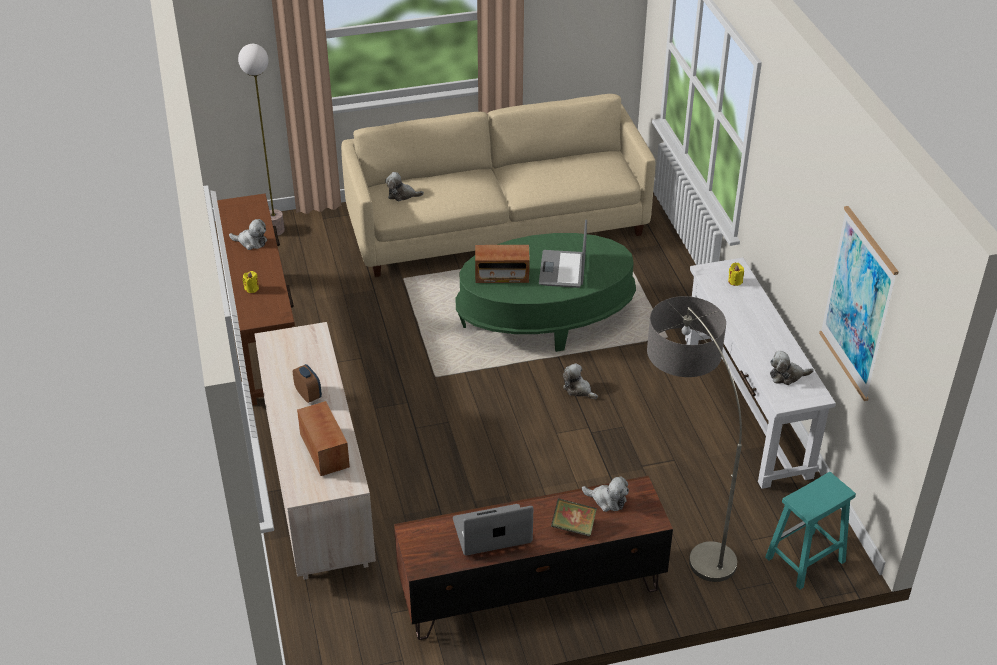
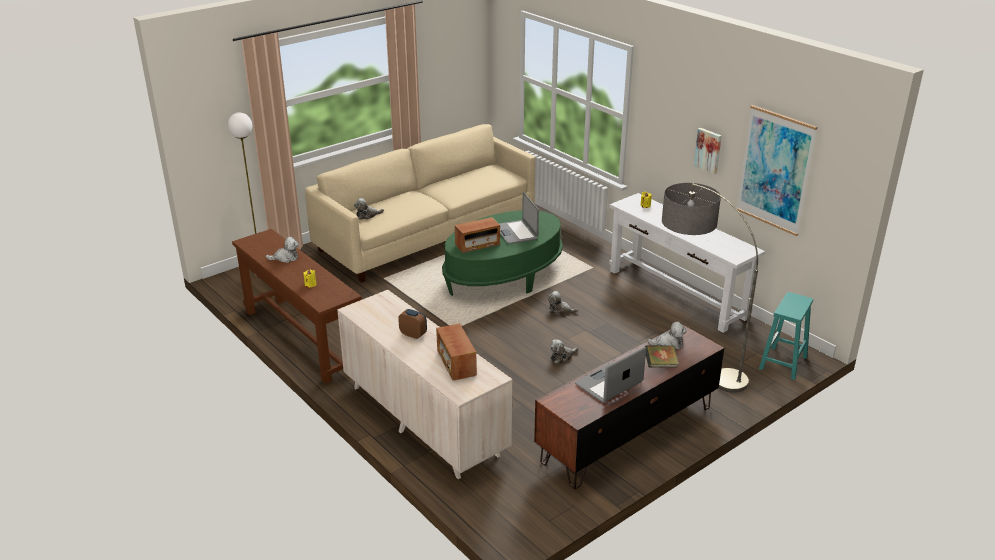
camera: 25 degrees left, 10 degrees down
(325, 451) = (456, 364): radio -> radio turned 150 degrees counterclockwise
(787, 376) = (723, 244): plush toy -> plush toy (562, 357)
(807, 240) = (708, 150): none -> picture

